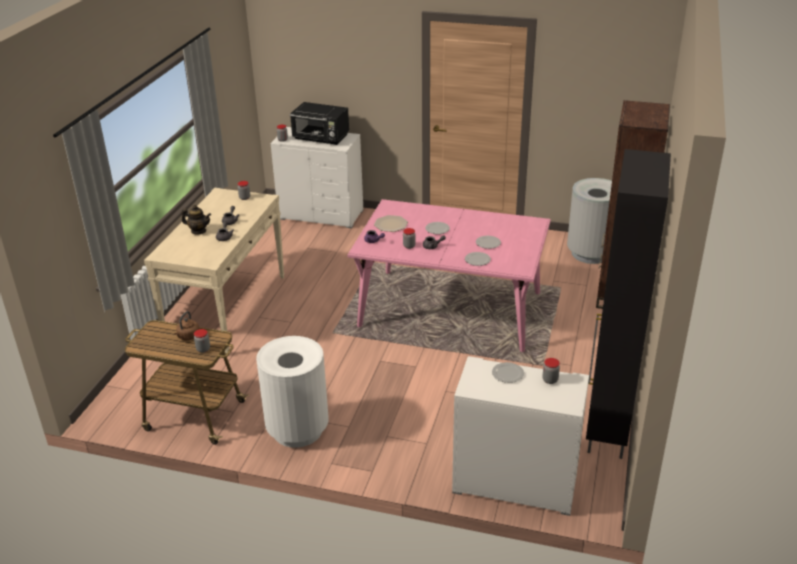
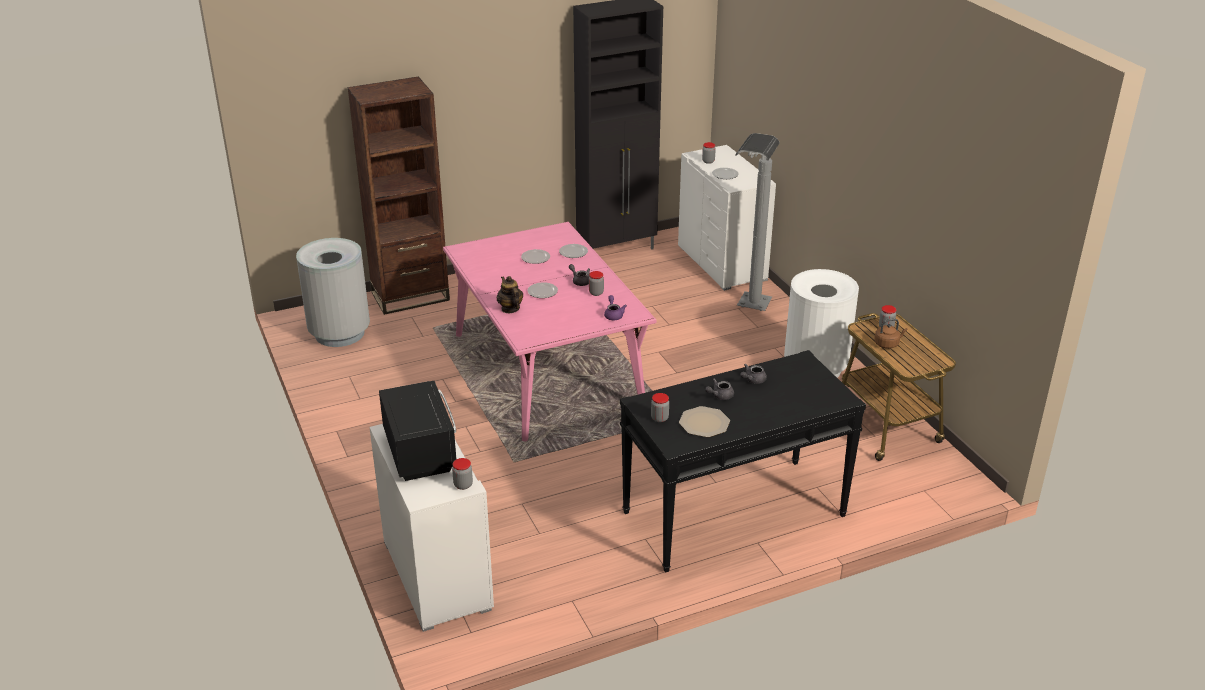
camera: 130 degrees left, 0 degrees up
(198, 231) = (769, 404): teapot -> teapot (510, 309)
(227, 309) = (733, 514): beige console table -> black console table
(391, 224) = (567, 320): plate -> plate (703, 423)
(410, 443) = (749, 314): none -> grey floor lamp

